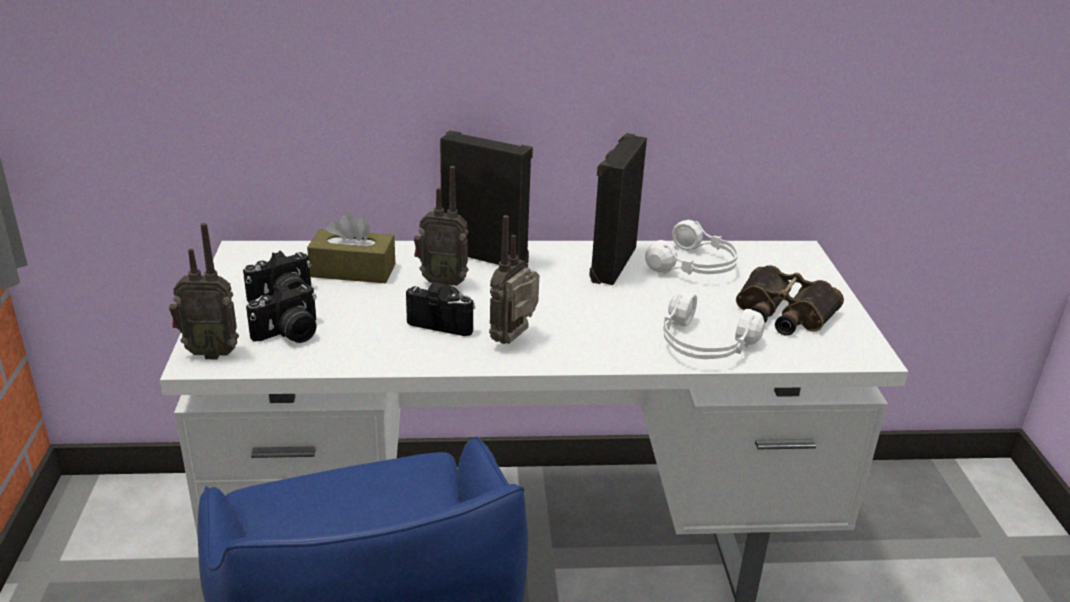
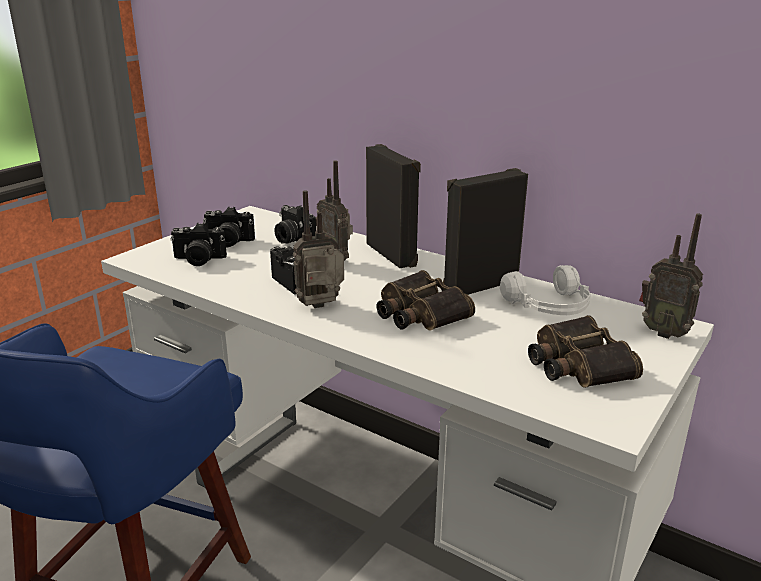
camera: 40 degrees right, 5 degrees down
(211, 352) = (145, 256): radio -> radio (663, 332)
(353, 270) = (292, 239): brown tissue box -> camera
(605, 312) = (419, 313): none -> binoculars
(703, 345) = (460, 360): white headphones -> none

